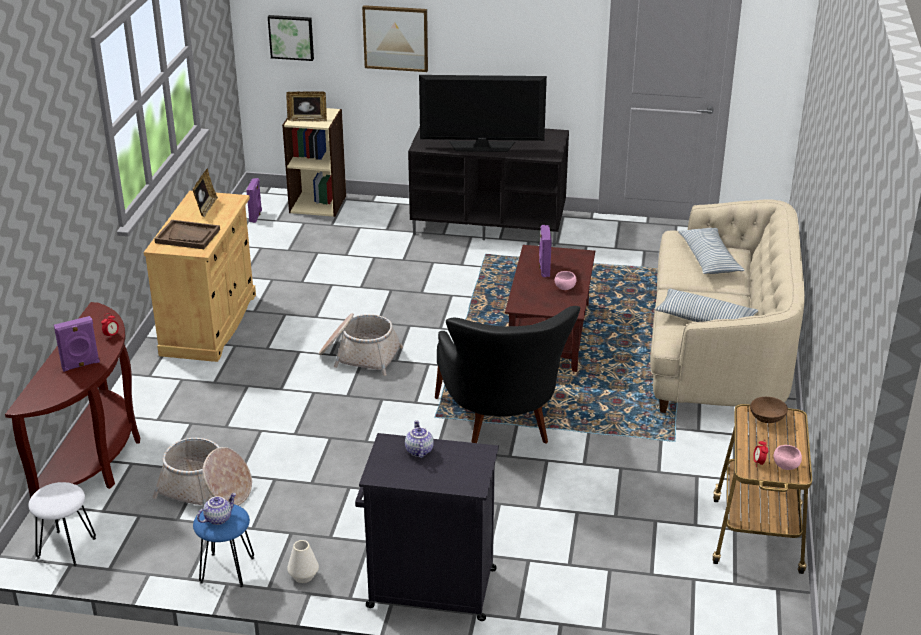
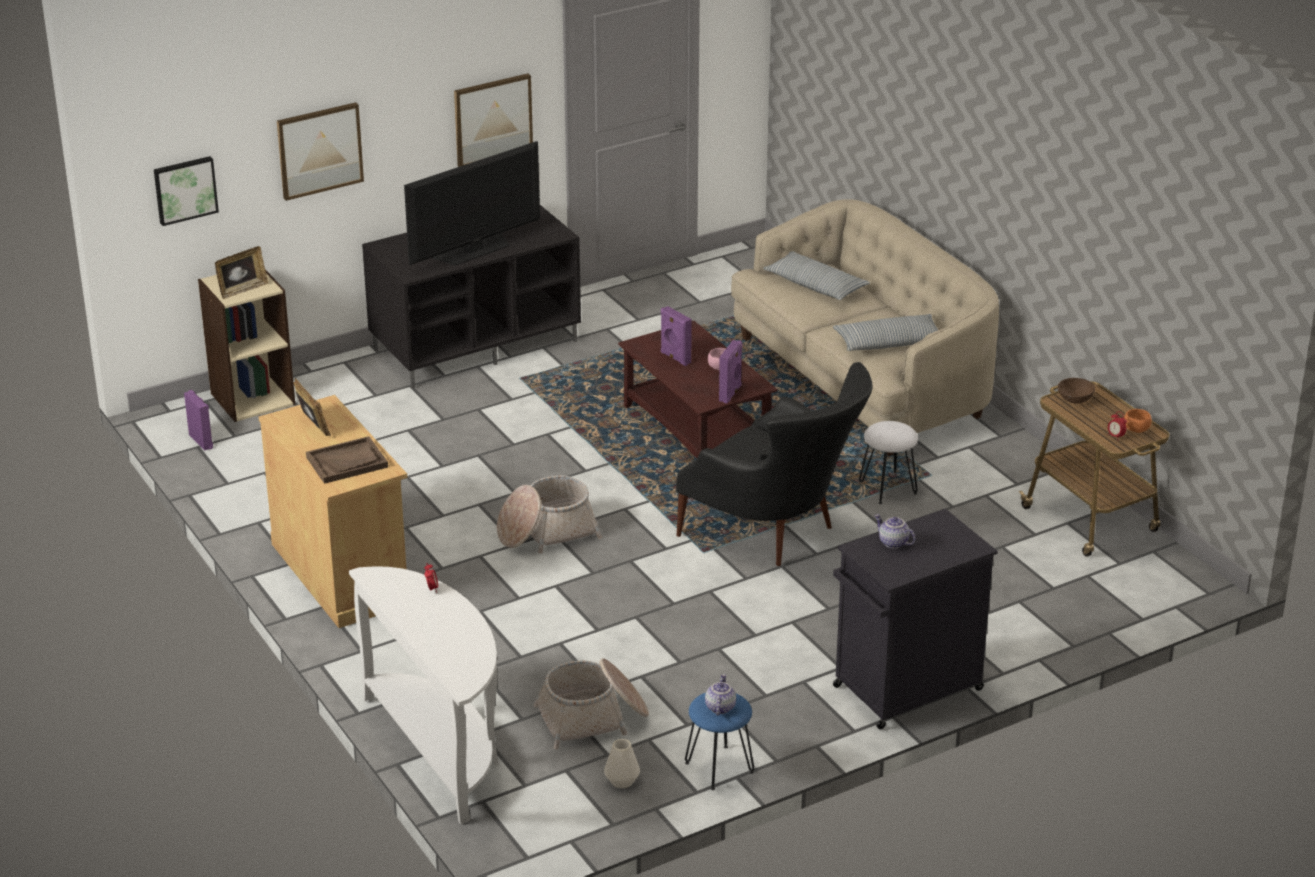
camera: 40 degrees left, 0 degrees up
(66, 548) = (543, 831): white stool -> white stool (887, 488)
(81, 365) = (452, 628): purple speaker -> purple speaker (731, 393)
(95, 460) = (440, 749): brown console table -> white console table
(303, 576) = (791, 736): white vase -> white vase (622, 781)
(541, 55) = (492, 119): none -> picture
(785, 466) = (1136, 430): pink bowl -> orange bowl

